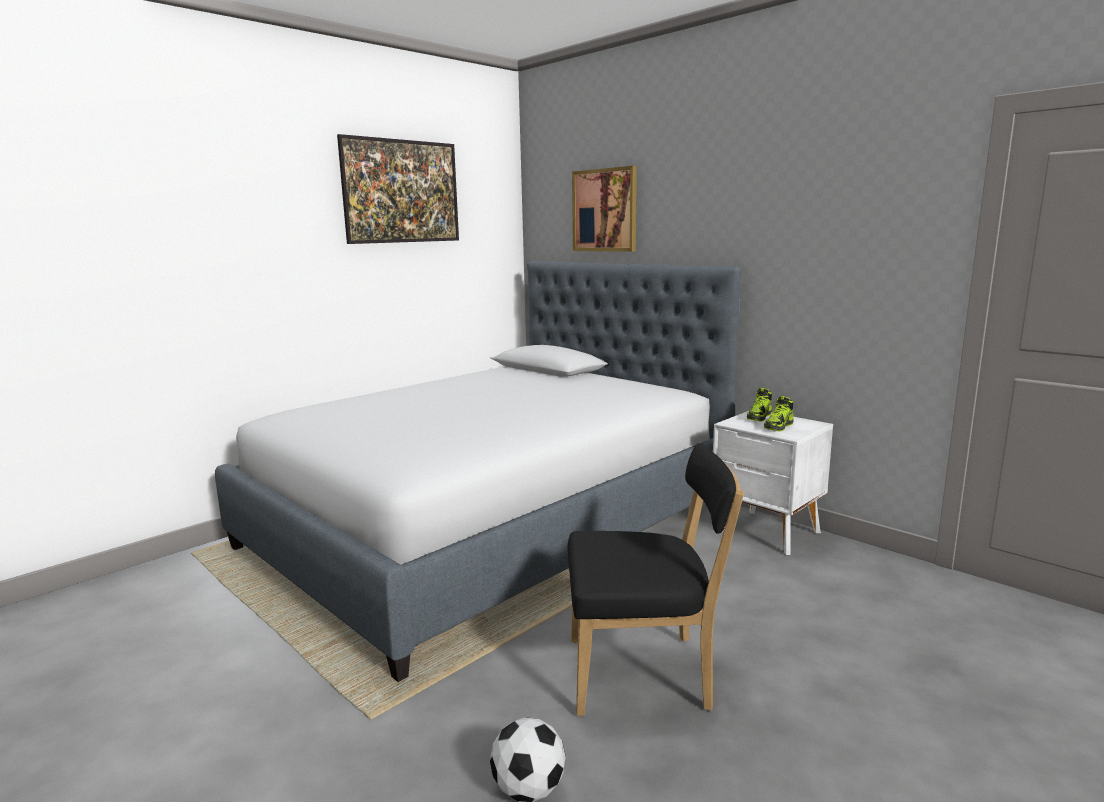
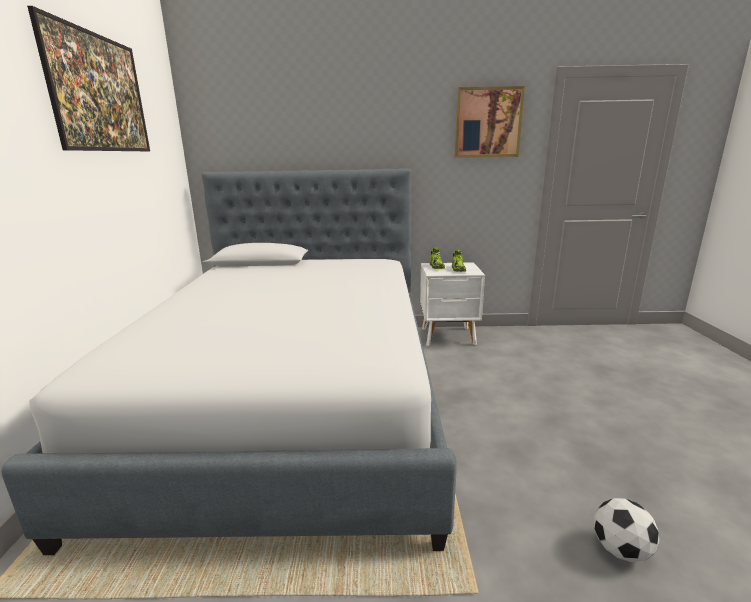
camera: 45 degrees left, 5 degrees up
(605, 210) = (280, 127): picture -> picture (488, 123)
(645, 674) = (538, 441): black chair -> none

